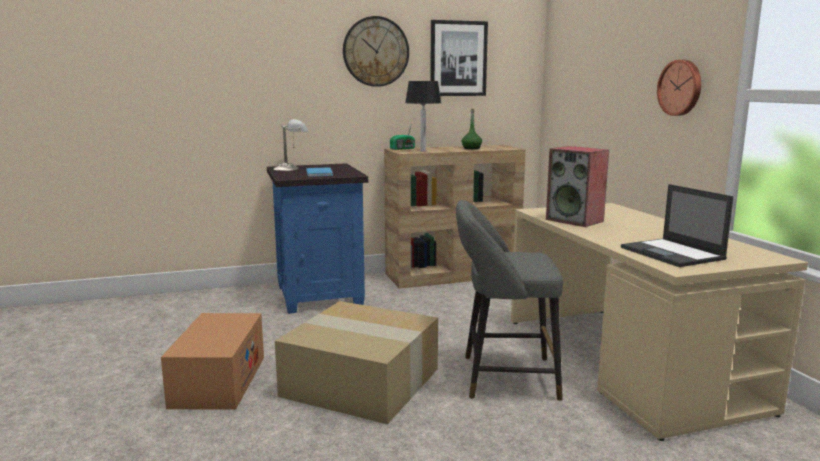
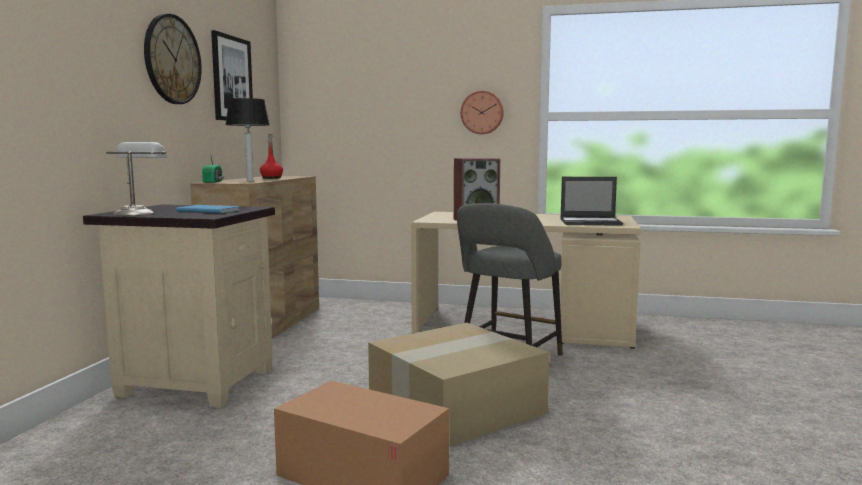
camera: 60 degrees left, 5 degrees down
(319, 294) = (193, 382): blue cabinet -> beige cabinet
(471, 148) = (271, 178): green bottle -> red bottle

